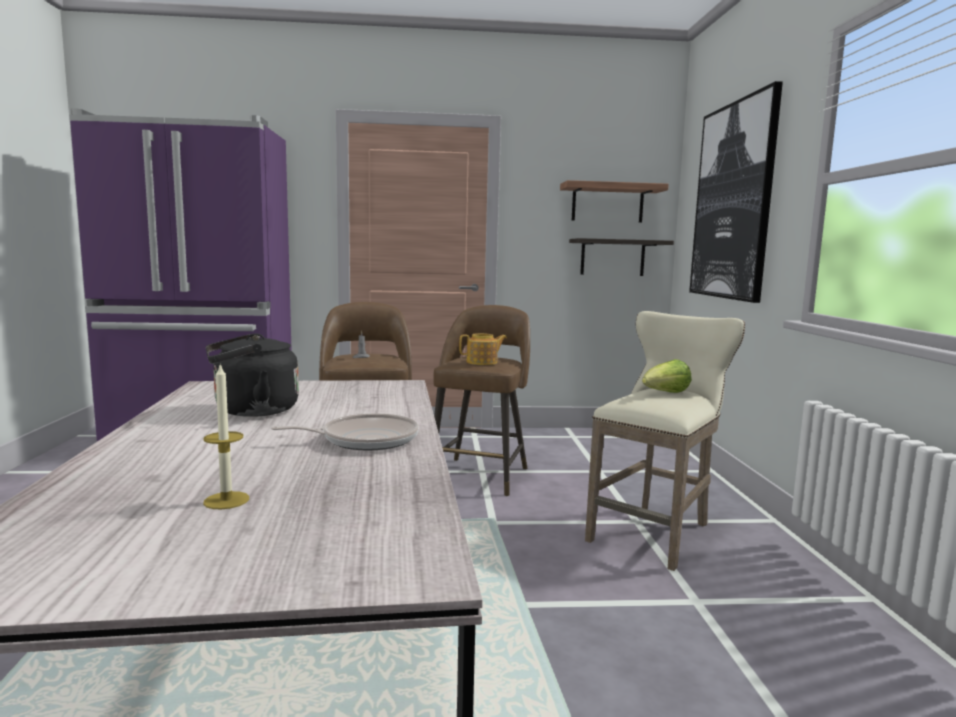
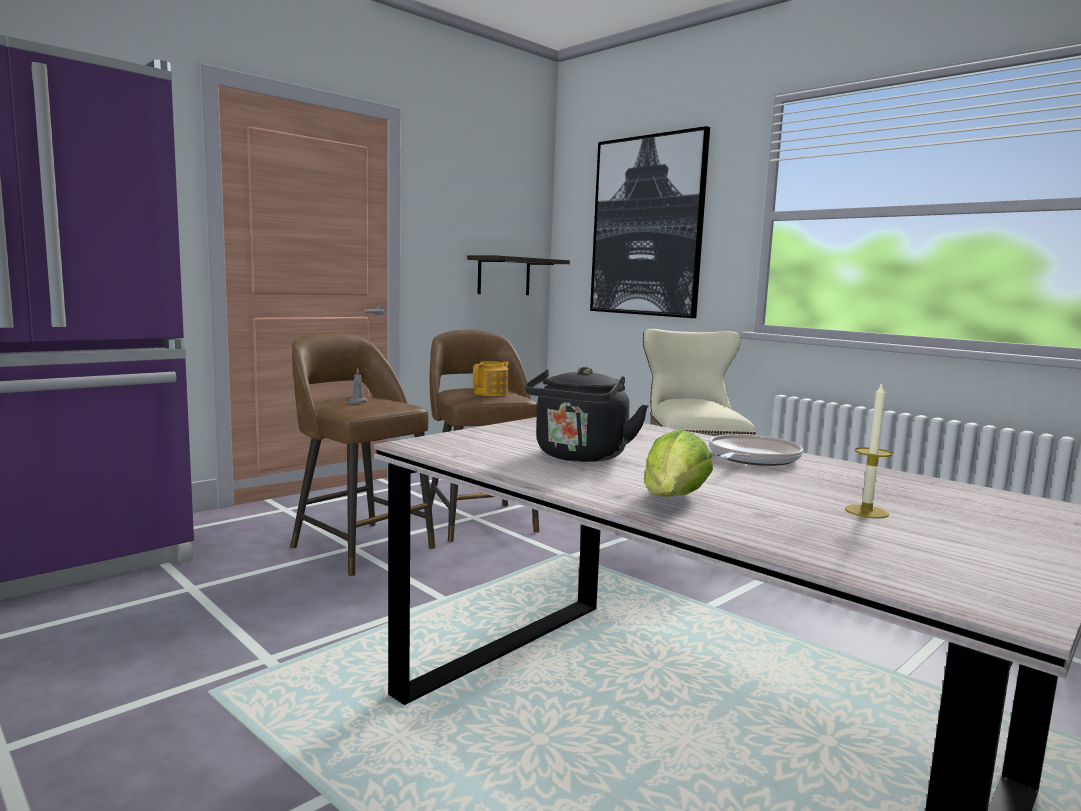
camera: 40 degrees left, 0 degrees up
(607, 203) = (498, 218): shelf -> none
(665, 393) = (697, 402): lettuce -> lettuce (673, 501)

